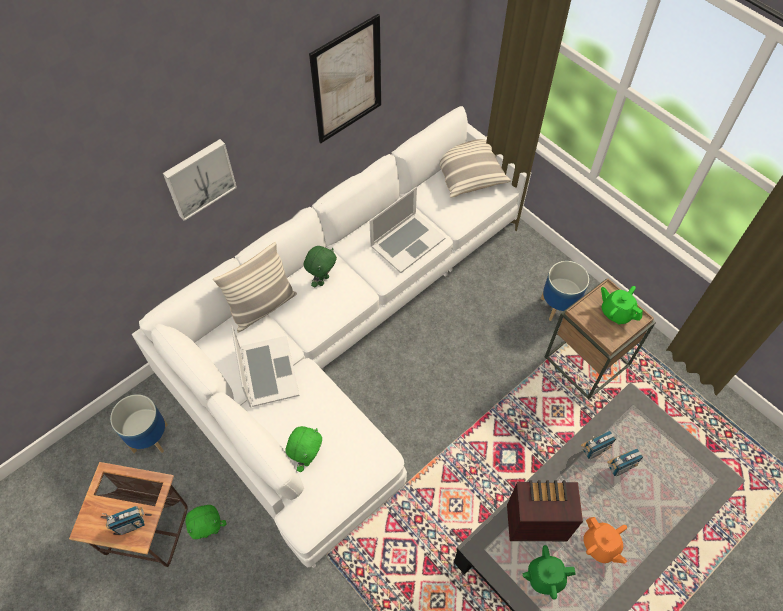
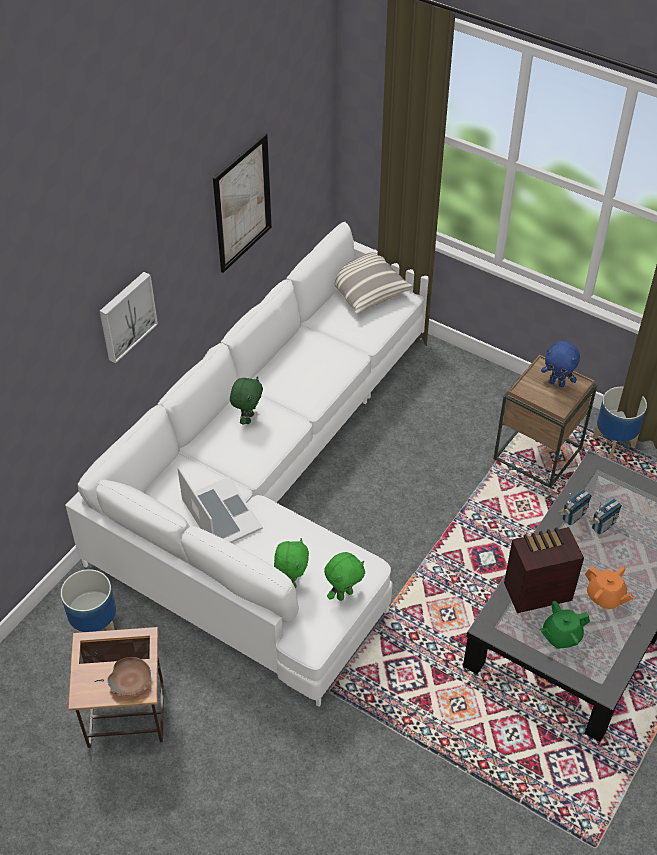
camera: 15 degrees left, 10 degrees down
(131, 524) = (131, 680): radio -> brown bowl
(211, 531) = (196, 699): green plush toy -> green plush toy (344, 594)
(262, 307) = (193, 456): pillow -> none
(407, 242) = (324, 365): laptop -> none
(558, 307) = (492, 409): planter -> planter (614, 442)
(616, 312) = (557, 383): green teapot -> blue plush toy

